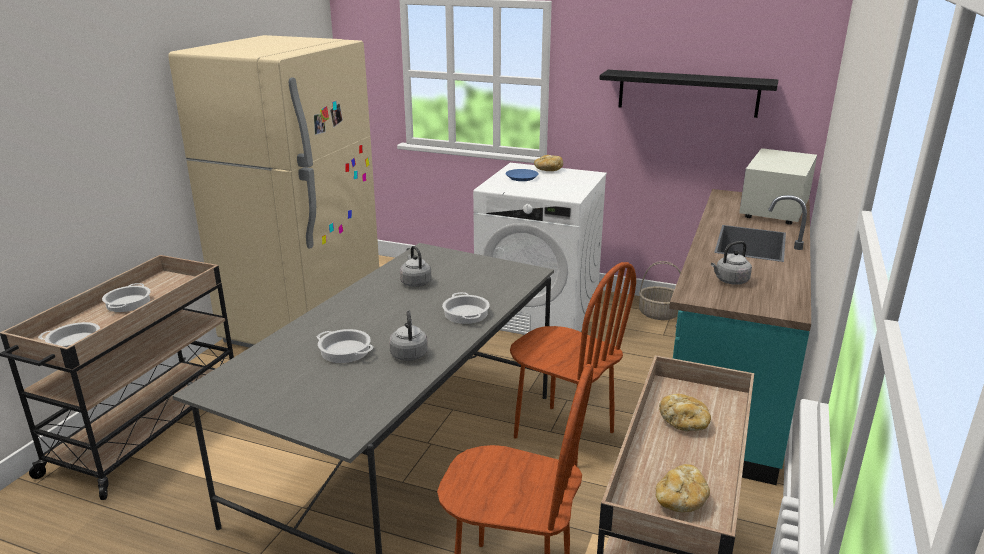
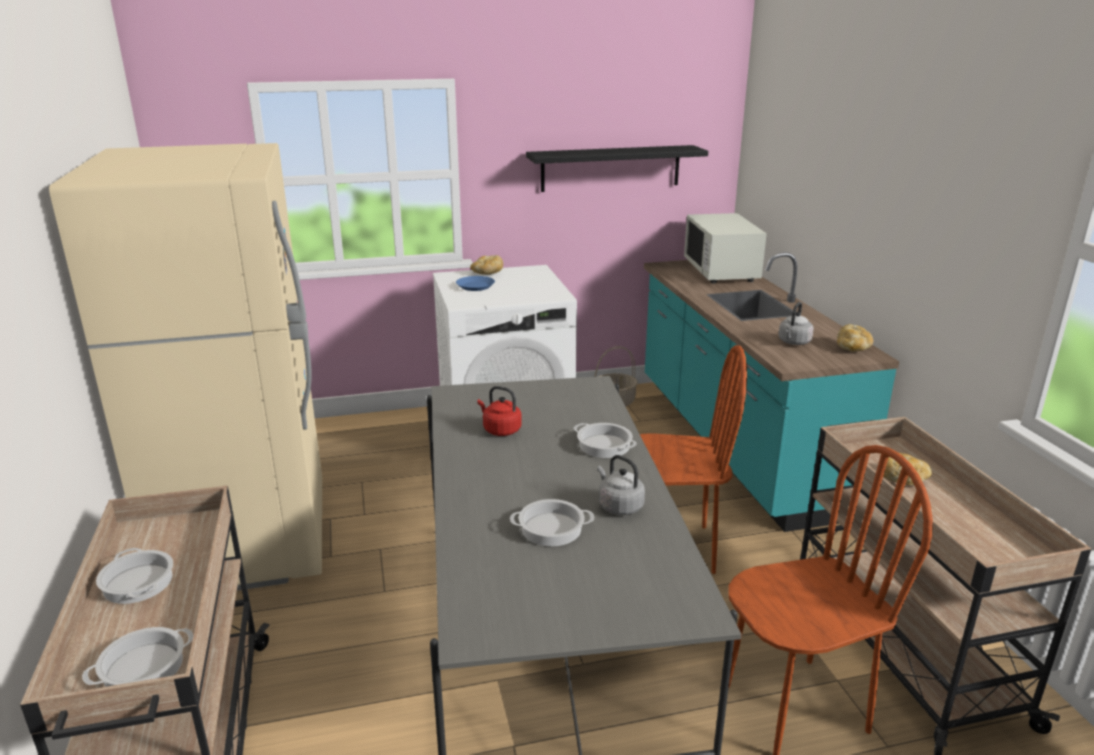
camera: 35 degrees left, 0 degrees up
(415, 282) = (500, 430): grey kettle -> red kettle
(680, 501) = (995, 543): bread -> bread (852, 348)

